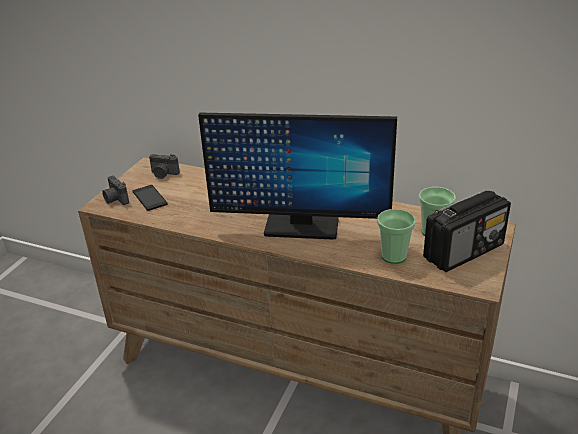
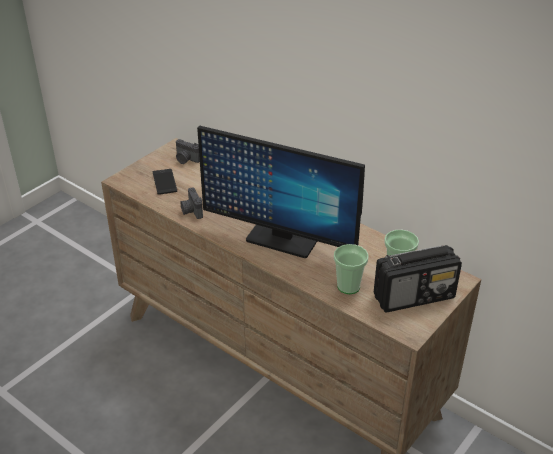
camera: 15 degrees right, 5 degrees up
(115, 199) = (135, 177): camera -> camera (191, 211)

